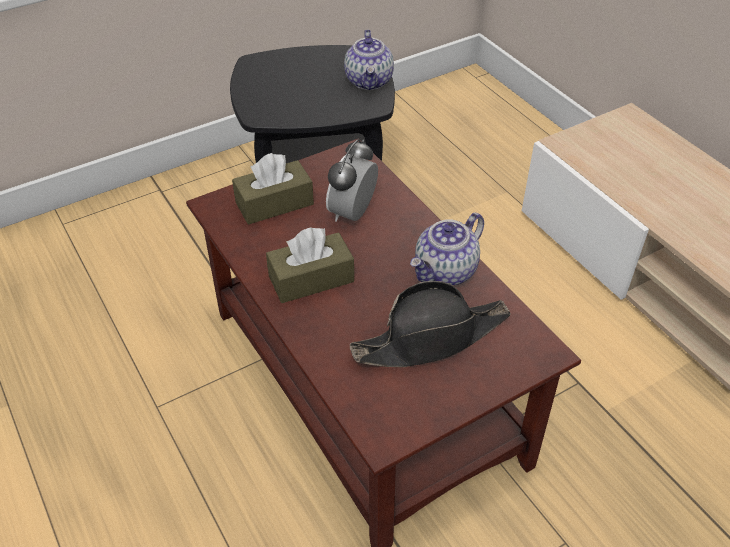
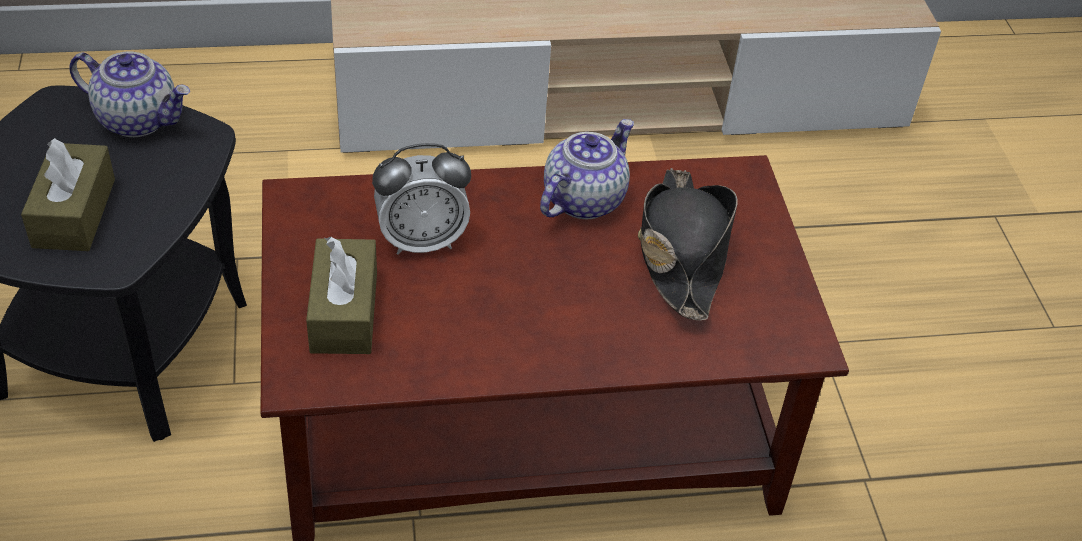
camera: 70 degrees left, 0 degrees up
(311, 279) = (523, 323): brown tissue box -> brown tissue box (74, 213)
(352, 213) = (422, 241): alarm clock -> alarm clock turned 60 degrees counterclockwise
(446, 271) = (583, 199): teapot -> teapot turned 120 degrees counterclockwise

